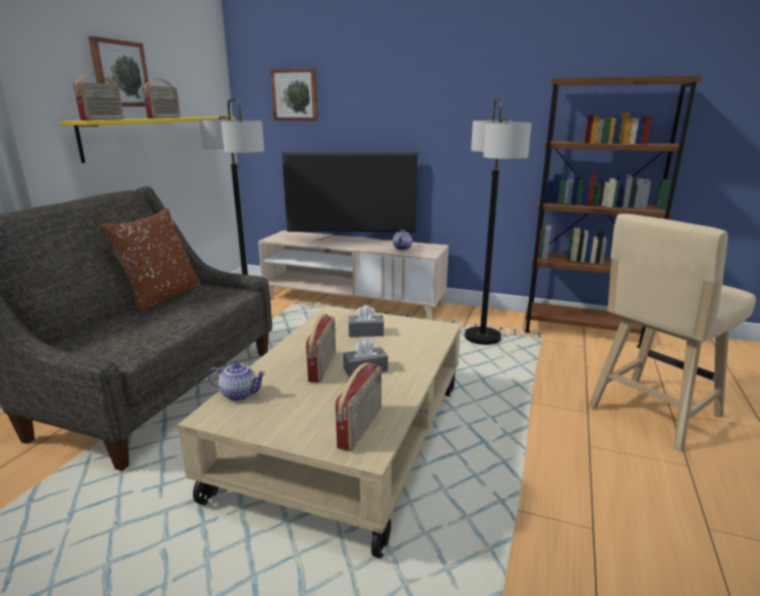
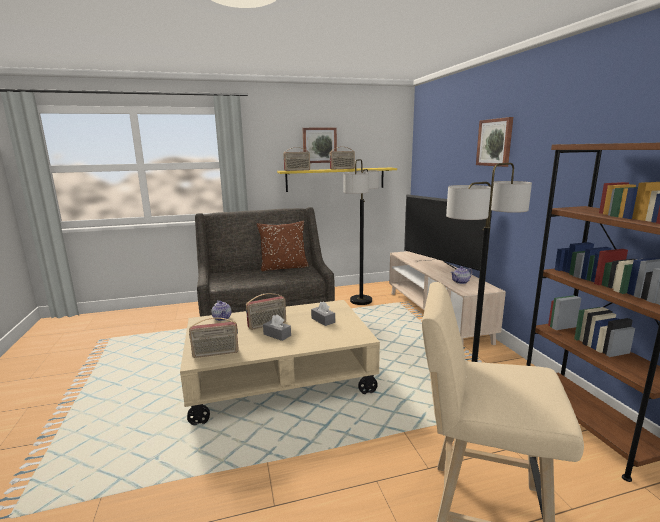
camera: 55 degrees right, 5 degrees down
(295, 95) = (437, 153): picture -> picture (495, 142)

